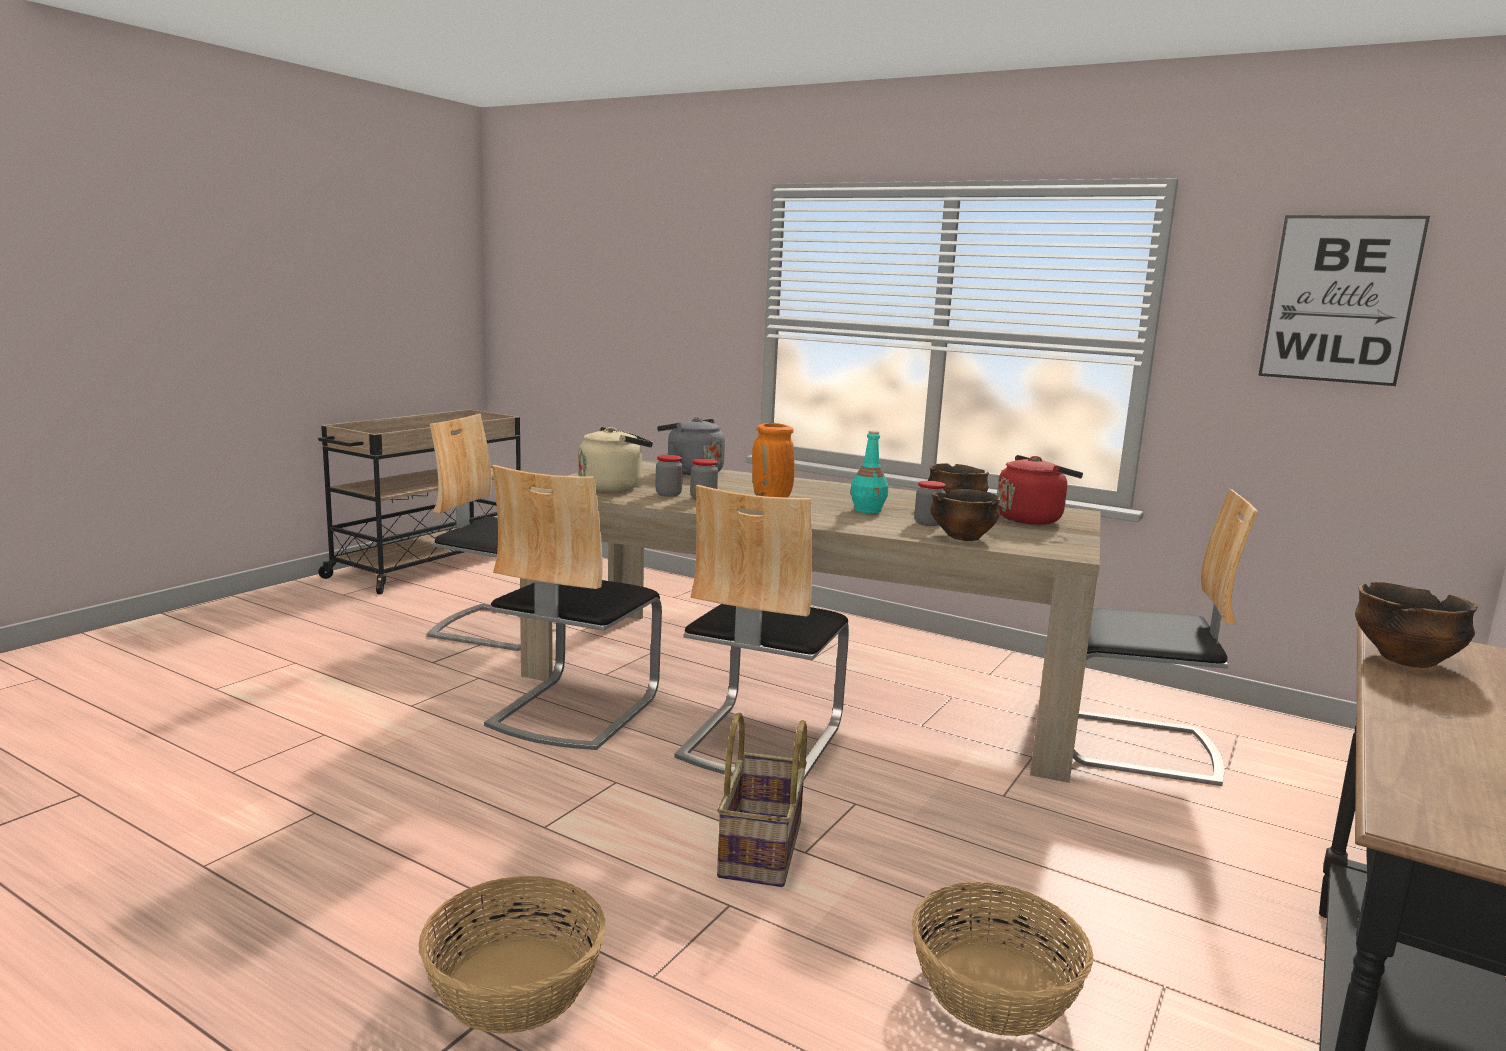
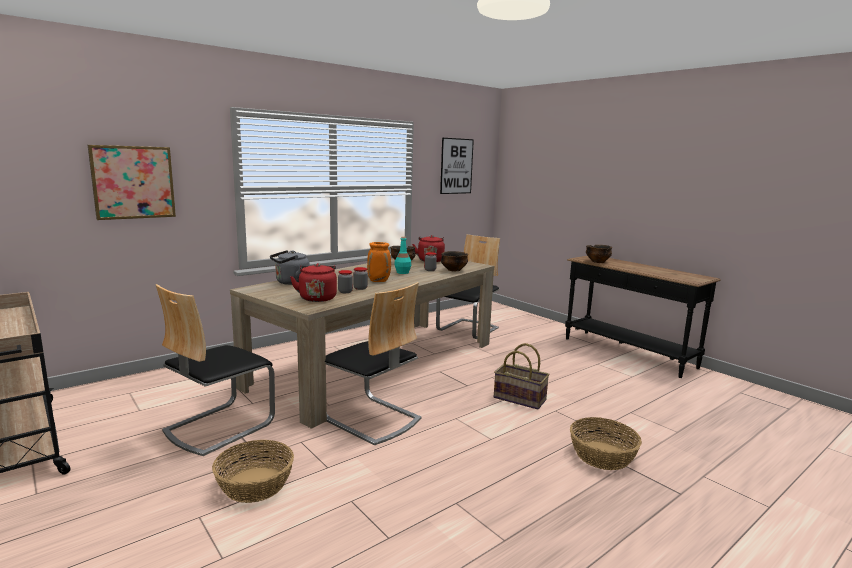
camera: 70 degrees left, 0 degrees up
(614, 487) = (317, 298): beige kettle -> red kettle
(647, 300) = (133, 182): none -> picture
(760, 740) = (431, 383): chair -> none
(994, 989) = (600, 383): basket -> basket (255, 484)

